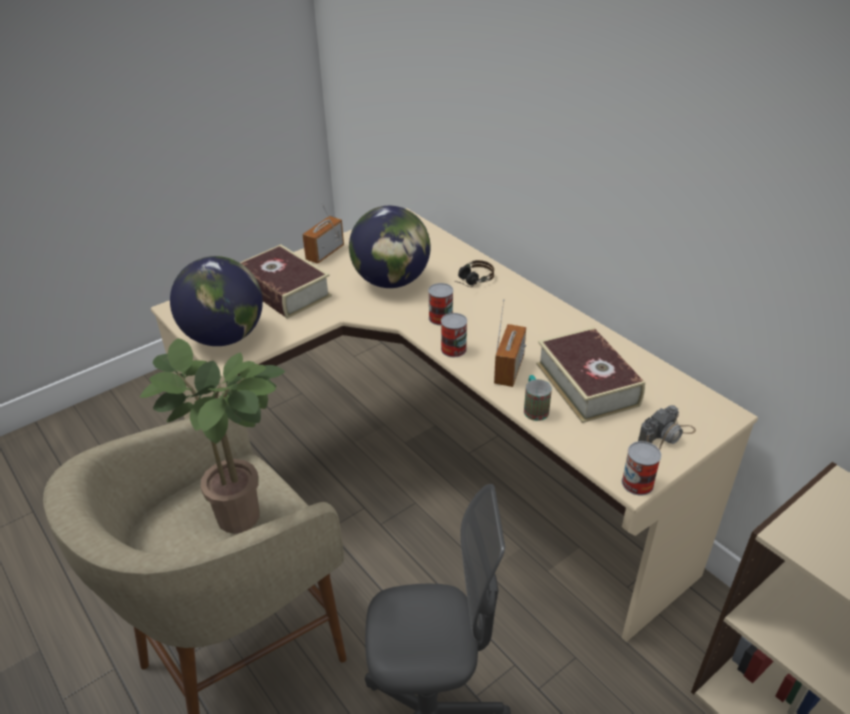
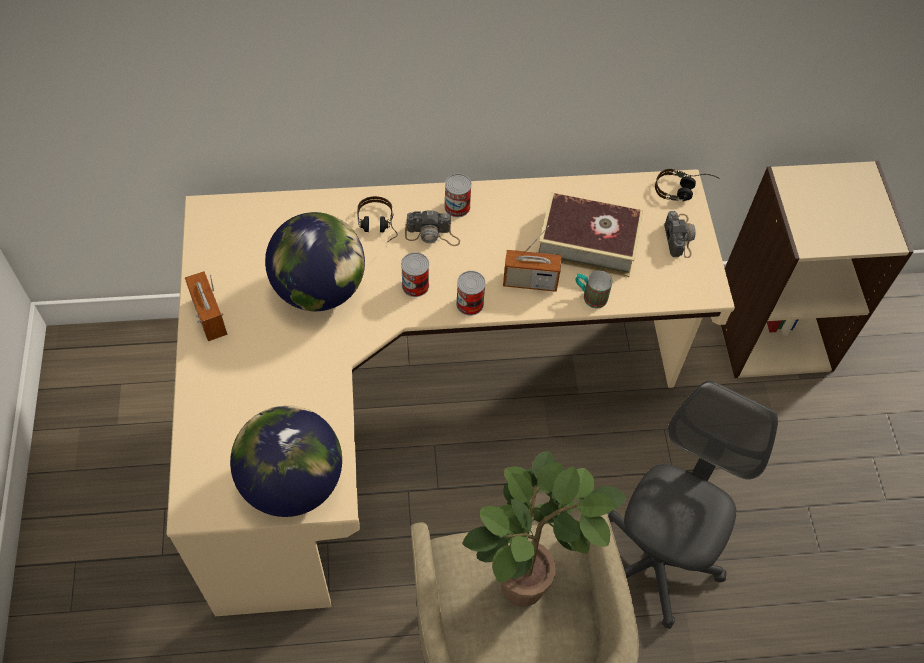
camera: 60 degrees left, 20 degrees up
(285, 291) = (252, 389): book -> none
(494, 306) = (432, 234): none -> camera
(509, 370) = (530, 282): radio -> radio turned 135 degrees clockwise
(637, 483) = (713, 288): can -> can (457, 207)
(720, 417) = (684, 191): none -> headphones

